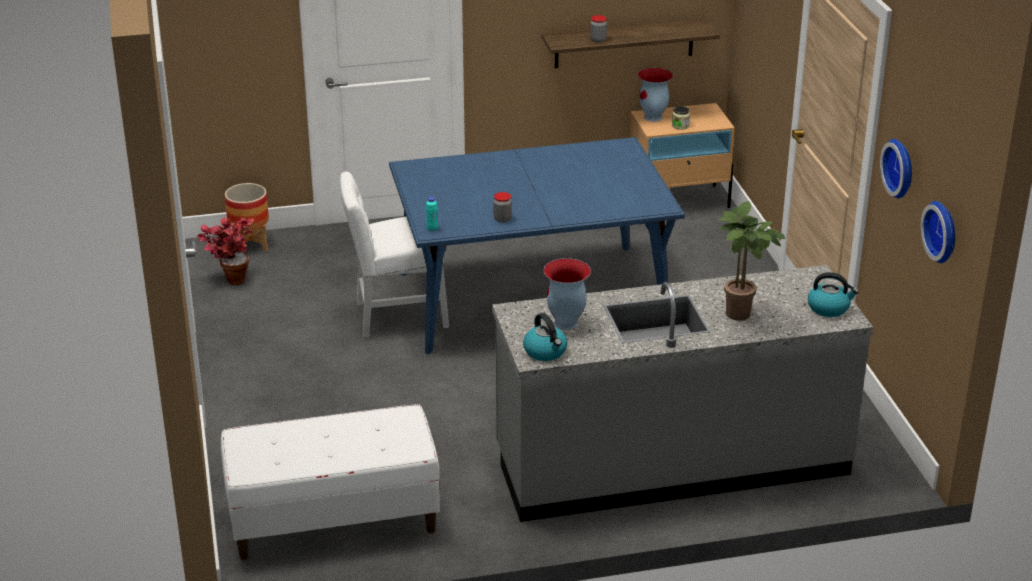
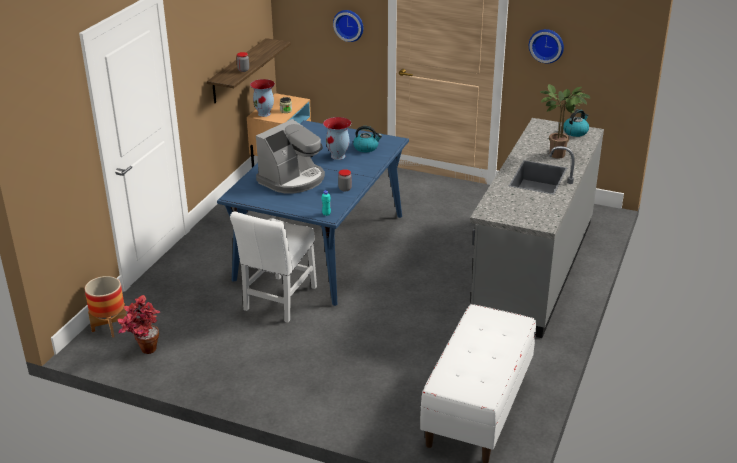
camera: 55 degrees left, 0 degrees up
(484, 183) = (292, 179): none -> coffee machine
(546, 352) = (541, 218): kettle -> kettle (366, 148)
(566, 323) = (517, 202): vase -> vase (338, 156)
(943, 231) = (607, 62): wall clock -> wall clock (349, 25)

